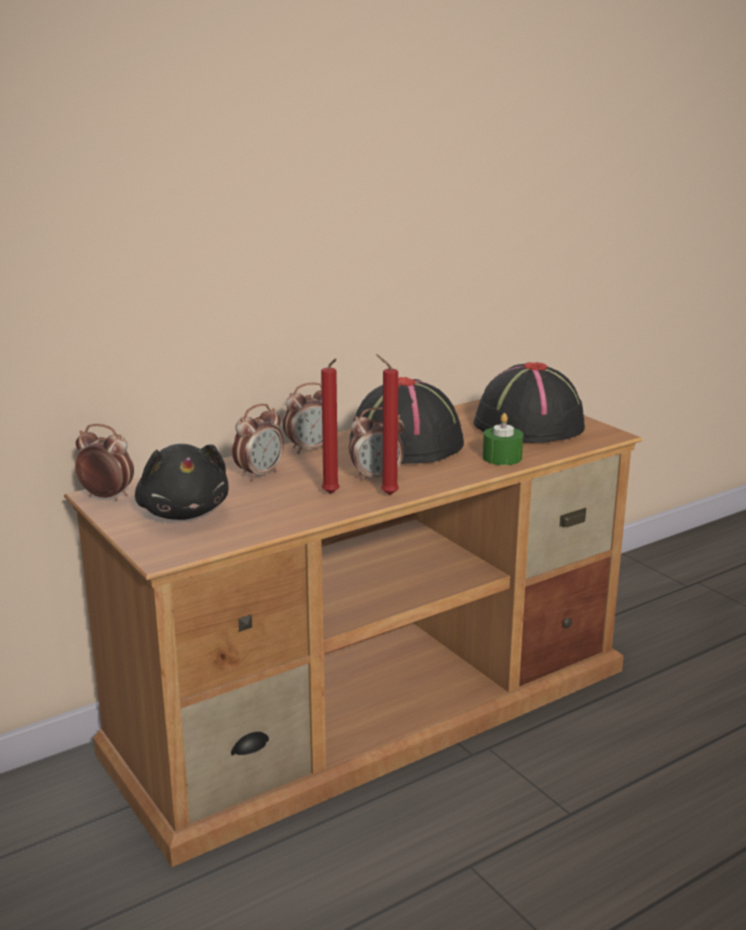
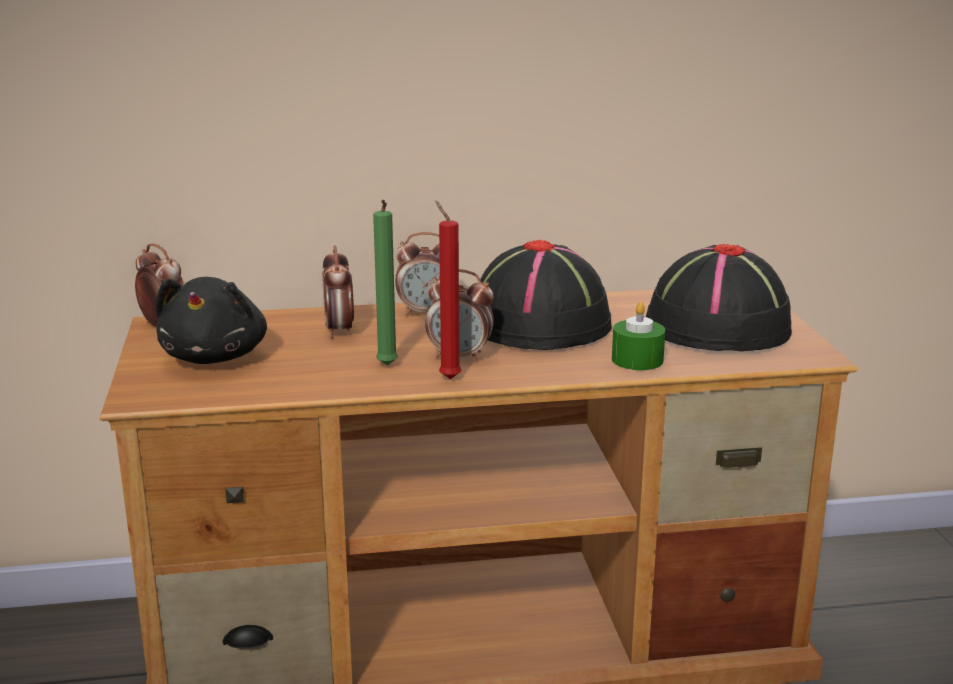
camera: 25 degrees right, 0 degrees up
(259, 474) = (339, 331): alarm clock -> alarm clock turned 105 degrees clockwise
(332, 495) = (387, 367): red candle -> green candle

